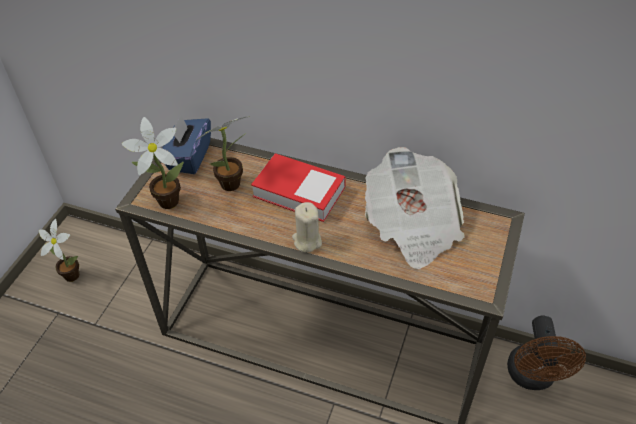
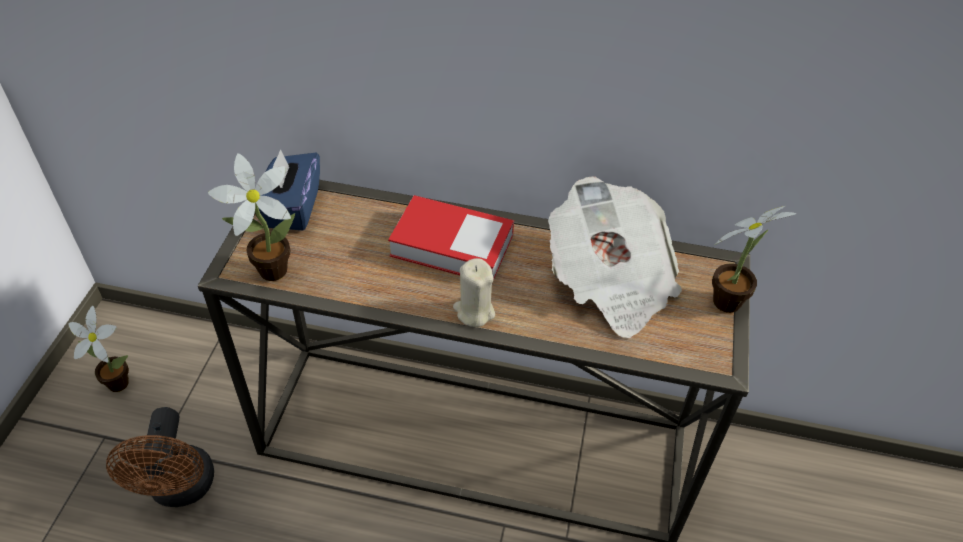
camera: 10 degrees left, 0 degrees up
(234, 183) = (360, 239): potted plant -> potted plant (731, 300)
(532, 377) = (752, 465): brown fan -> brown fan (181, 490)

